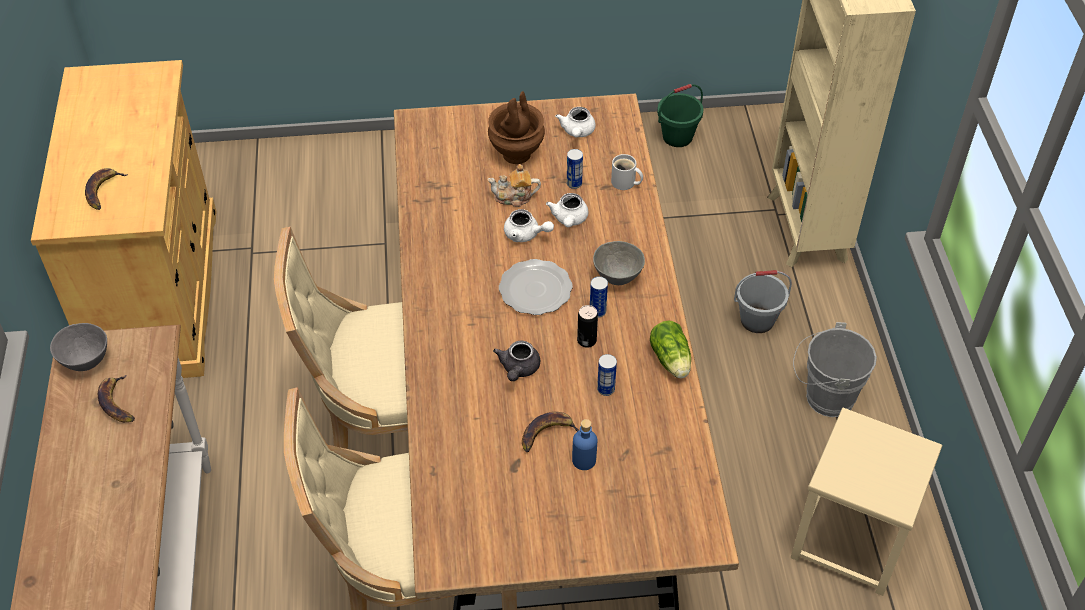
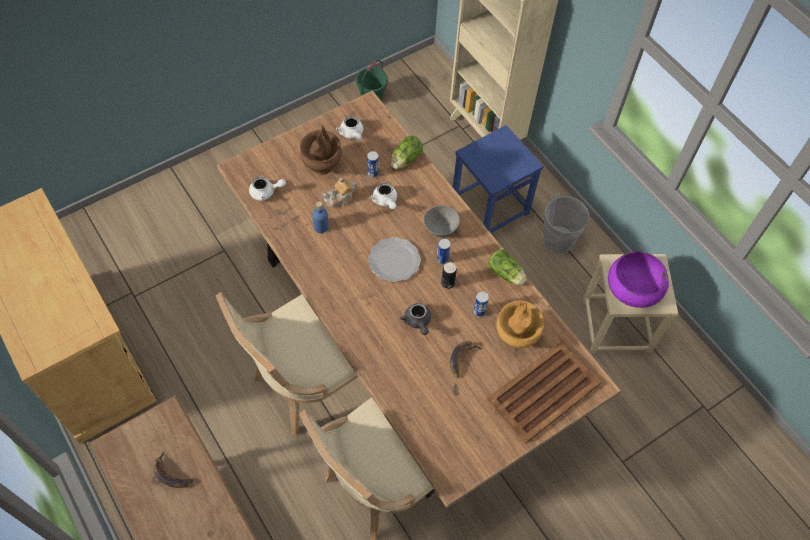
camera: 30 degrees left, 10 degrees up
(85, 362) = (127, 455): grey bowl -> none
(103, 190) = (52, 317): banana -> none
(526, 234) = (364, 223): white teapot -> white teapot (266, 192)
(584, 460) = (495, 366): blue bottle -> blue bottle (321, 227)
(625, 183) = (405, 160): white mug -> lettuce
(631, 518) = (544, 391): none -> brown tray
(636, 438) = (516, 337): none -> brown vase
(757, 320) = (489, 206): grey bucket -> blue stool
(866, 466) = (634, 287): none -> purple bowl

